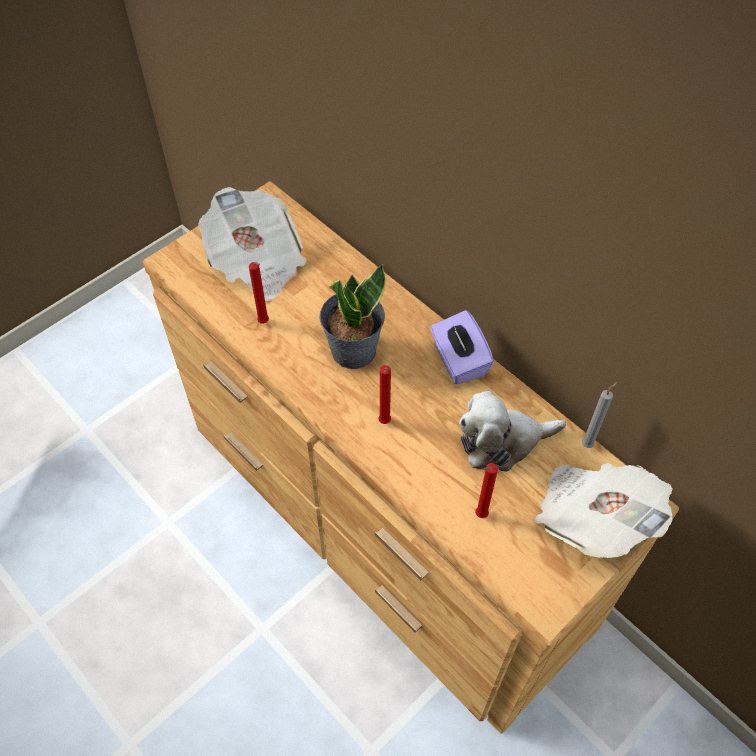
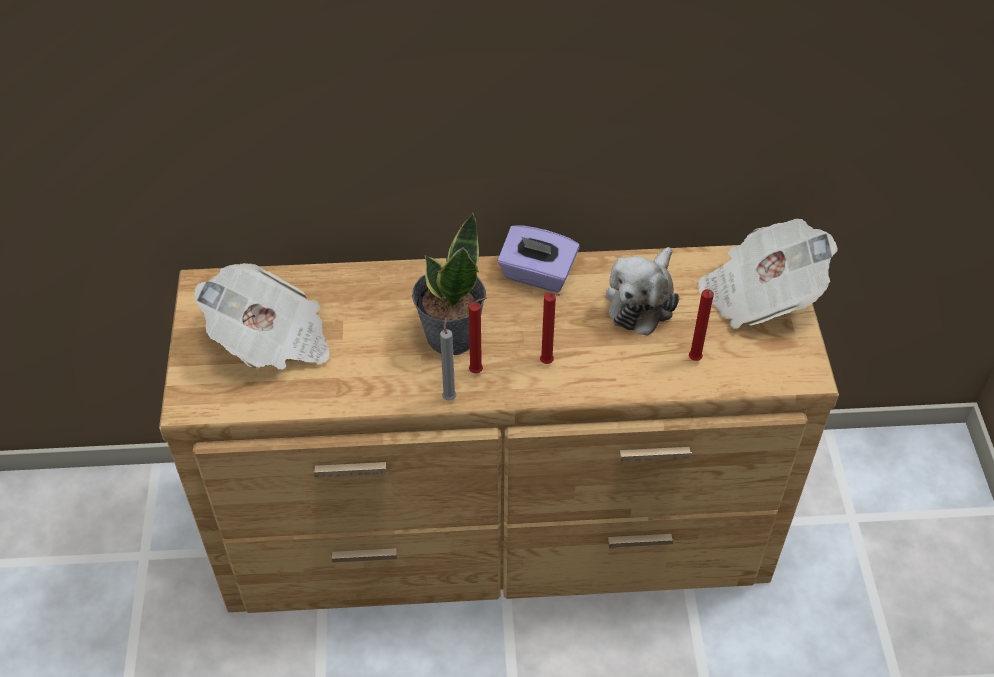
camera: 50 degrees left, 5 degrees down
(264, 323) = (350, 379): red candle -> red candle (478, 371)
(588, 444) = (694, 252): grey candle -> grey candle (449, 396)

